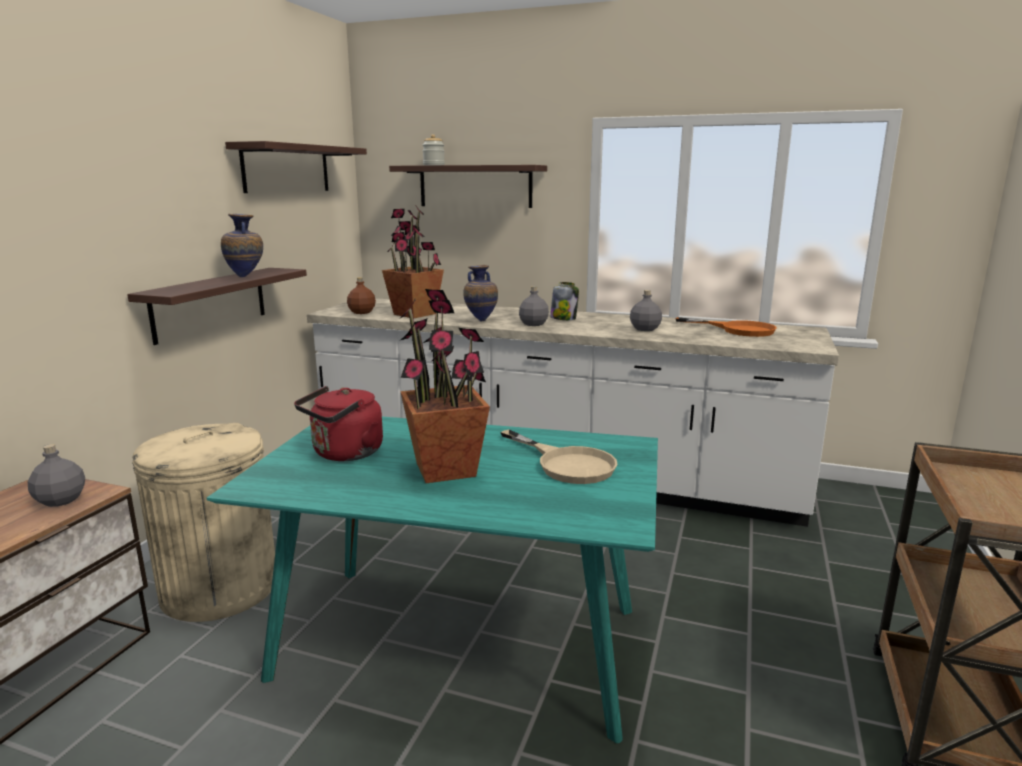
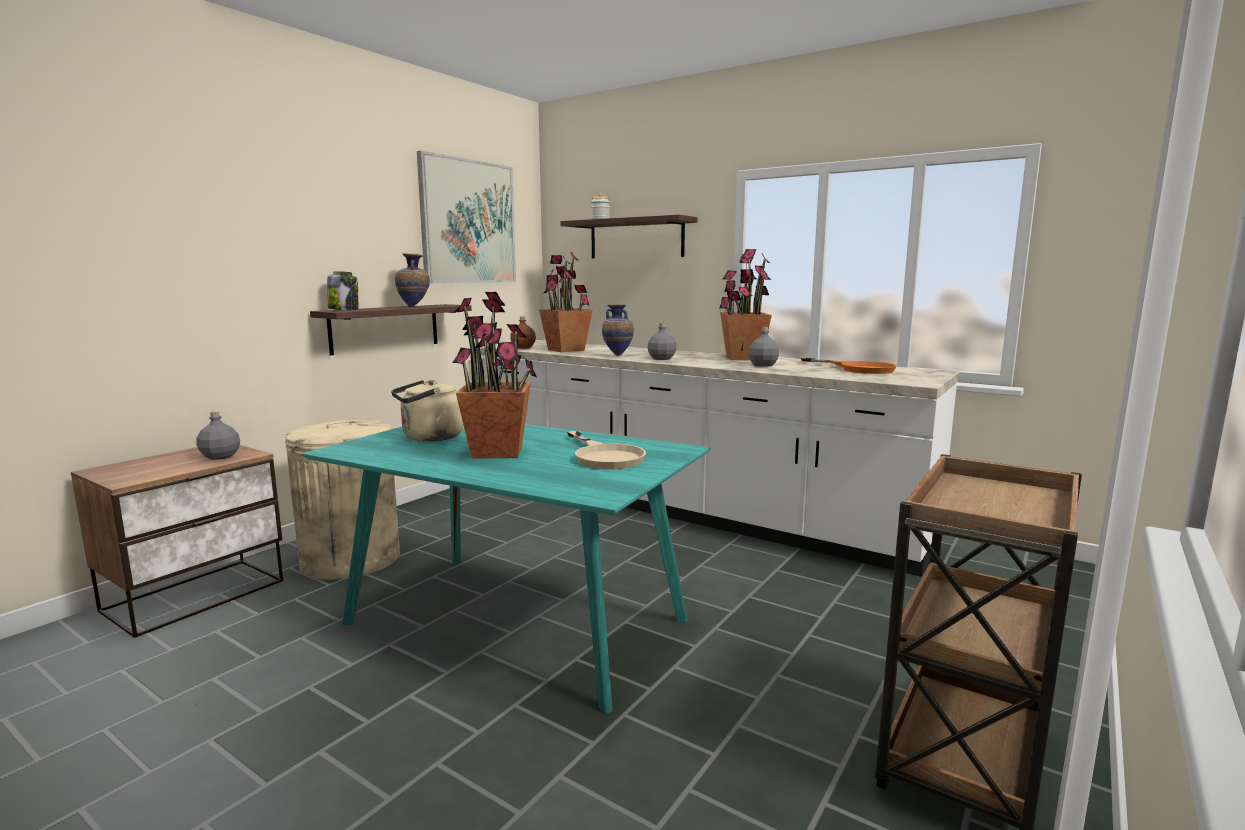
camera: 15 degrees right, 5 degrees down
(287, 169) = (468, 222): shelf -> picture
(344, 454) = (429, 438): red kettle -> beige kettle
(563, 318) = (696, 356): jar -> jar (344, 309)
(612, 318) = (743, 358): none -> potted plant

